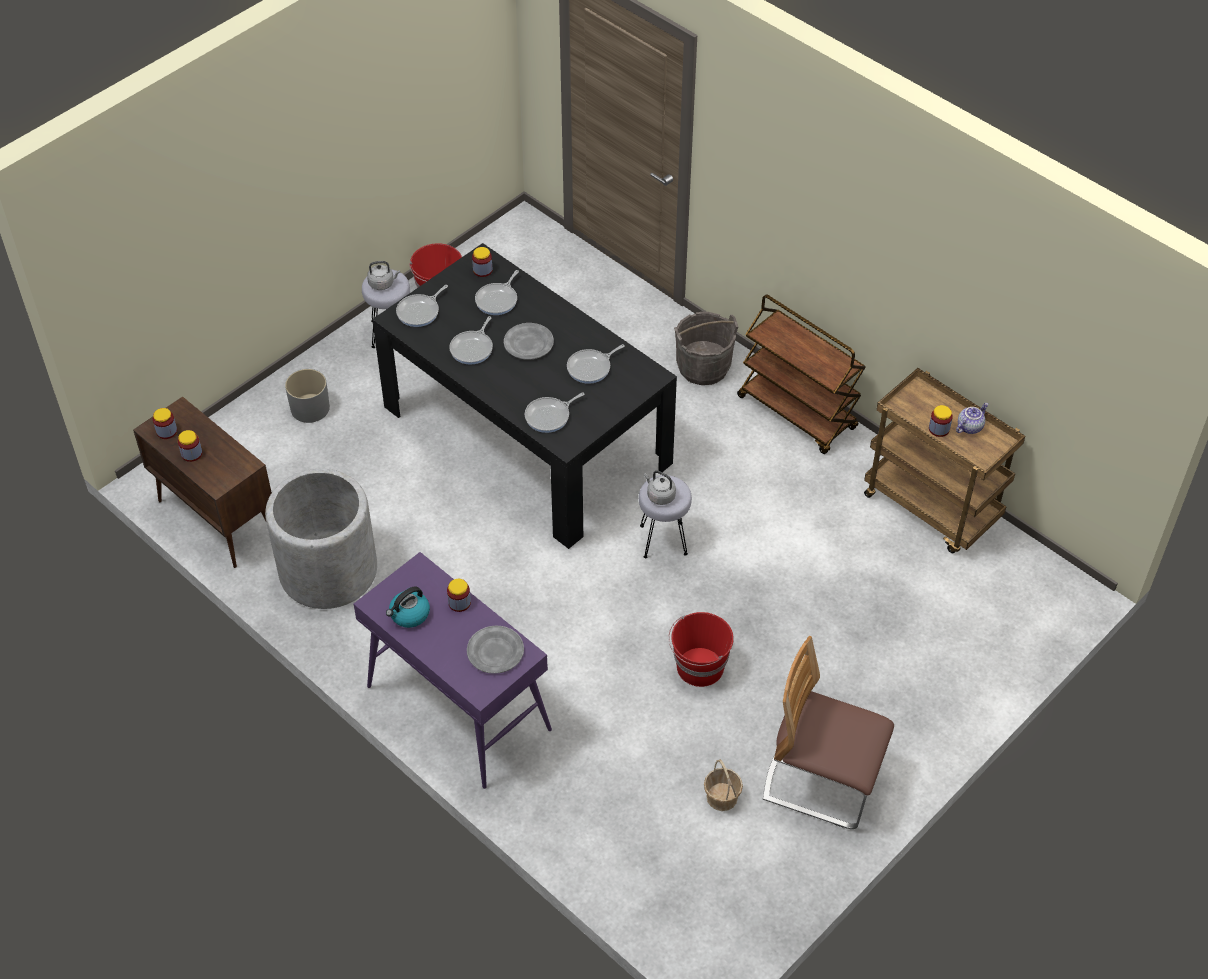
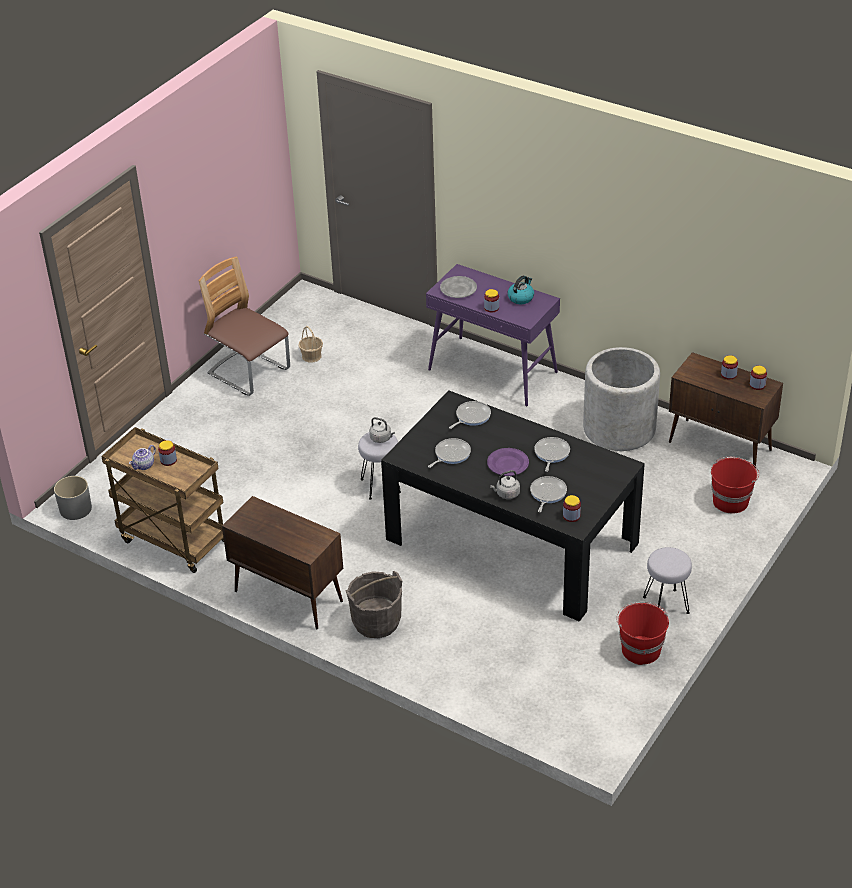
camera: 170 degrees right, 10 degrees down
(310, 408) = (698, 532): grey planter -> grey planter (75, 509)
(383, 283) = (671, 559): grey kettle -> grey kettle (506, 494)
(420, 312) = (608, 474): frying pan -> none
(529, 343) = (507, 464): grey plate -> purple plate
(699, 667) = (338, 416): red bucket -> red bucket (731, 501)
(797, 413) = (287, 596): brown cart -> brown cabinet
(822, 781) = (249, 372): chair -> chair turned 150 degrees counterclockwise

